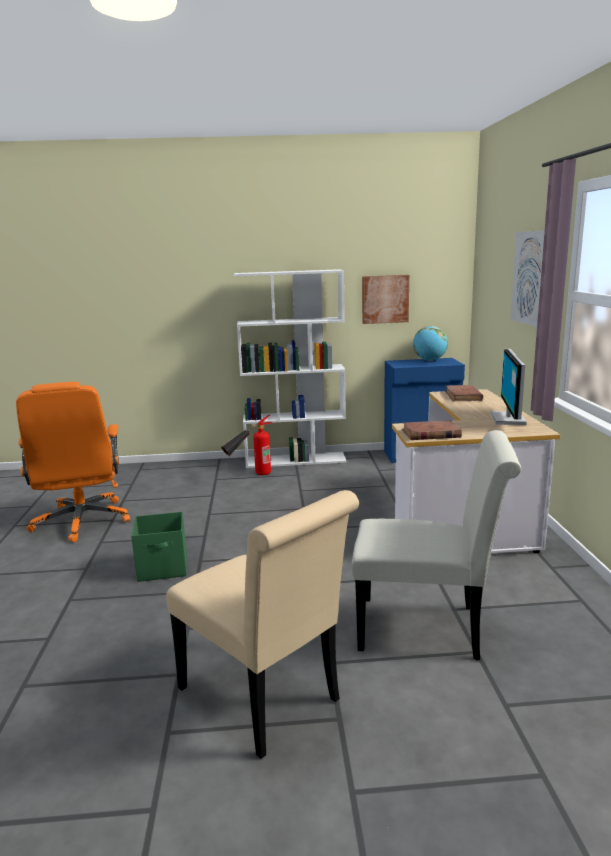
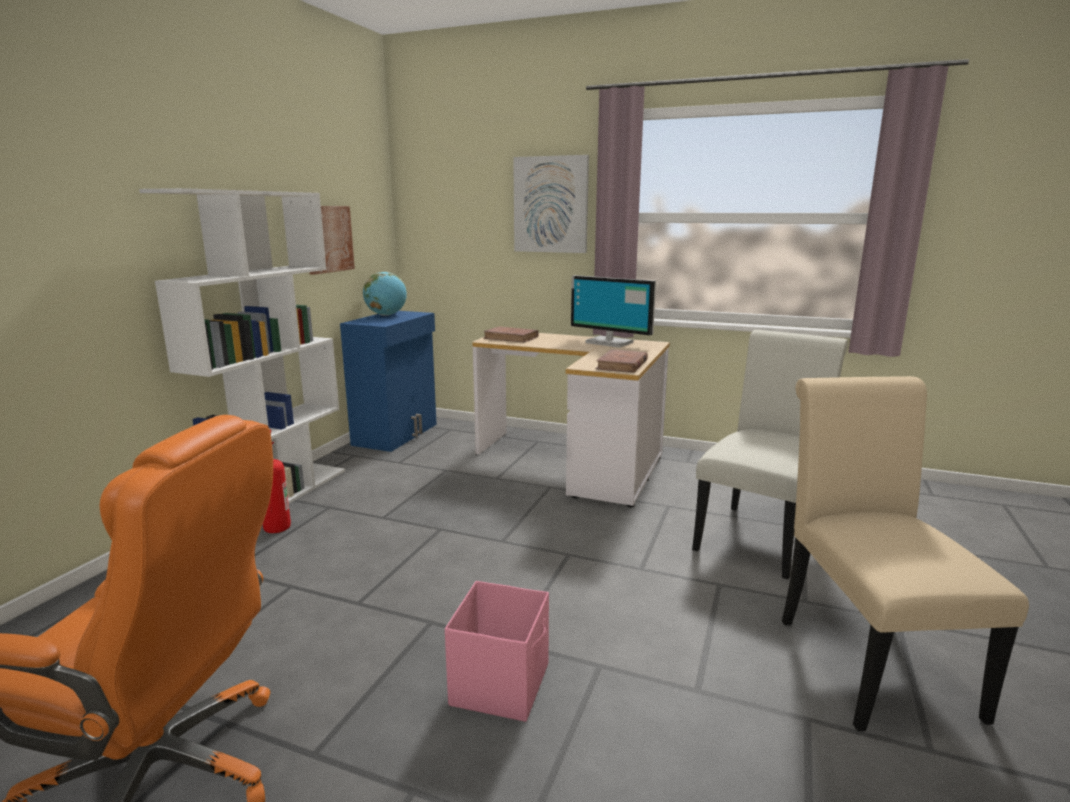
camera: 65 degrees left, 0 degrees up
(163, 568) = (501, 684): green storage box -> pink storage box
(265, 699) = (866, 658): beige chair -> beige chair turned 75 degrees counterclockwise

